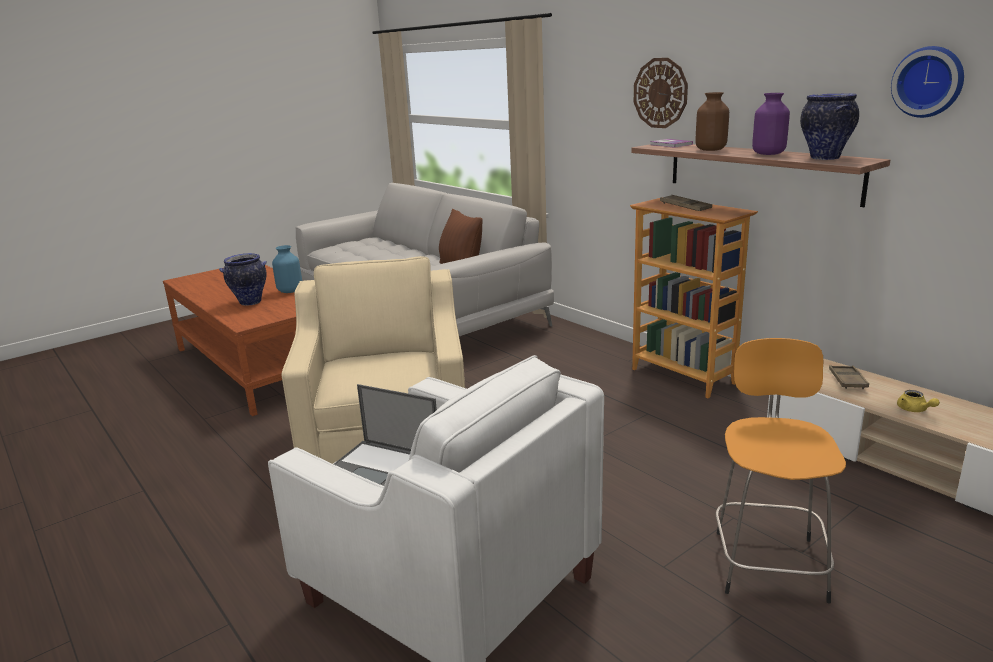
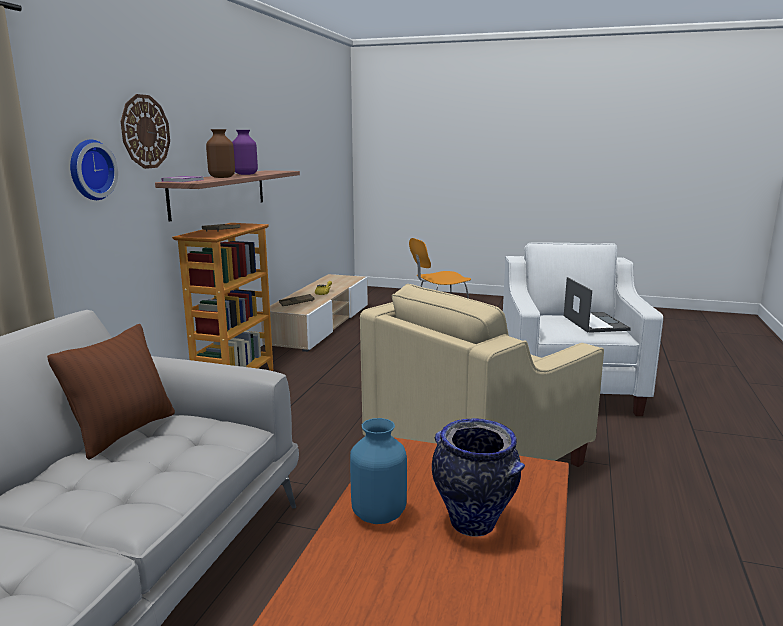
camera: 125 degrees left, 5 degrees down
(824, 158) = (265, 172): vase -> none
(929, 82) = (270, 124): wall clock -> wall clock (89, 170)

